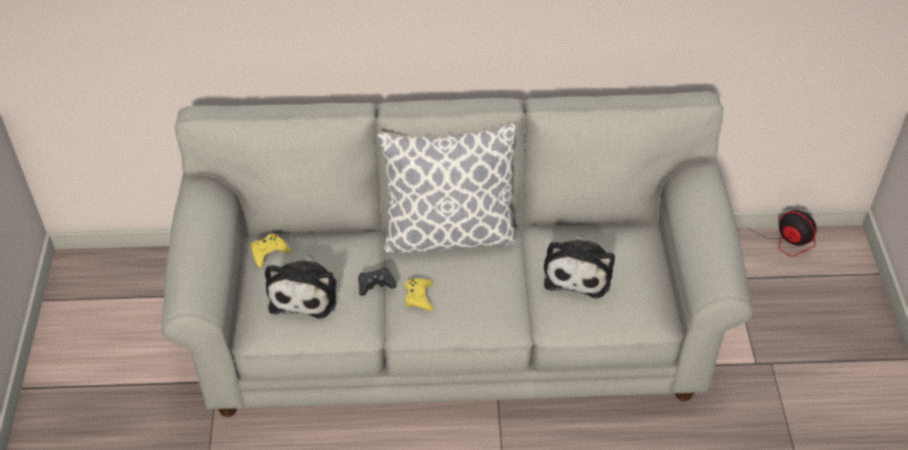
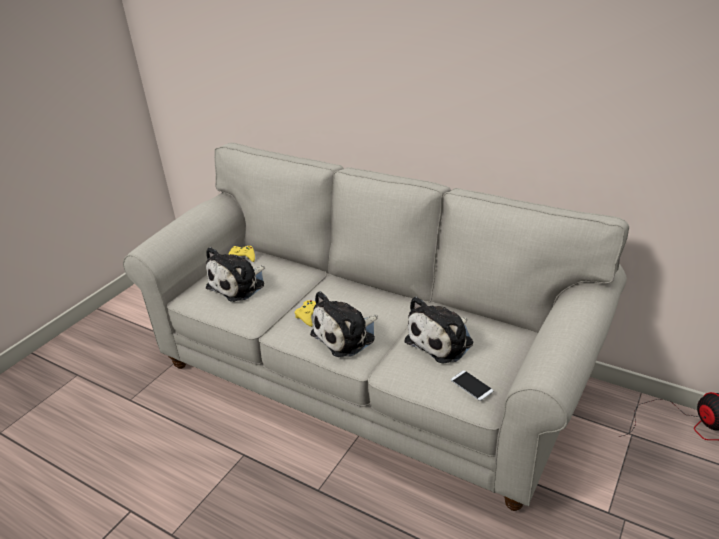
camera: 35 degrees right, 15 degrees down
(375, 284) = (287, 297): black game controller -> none
(448, 233) = (369, 286): pillow -> none
(479, 305) = (346, 336): none -> plush toy
(639, 309) = (471, 386): none -> phone

